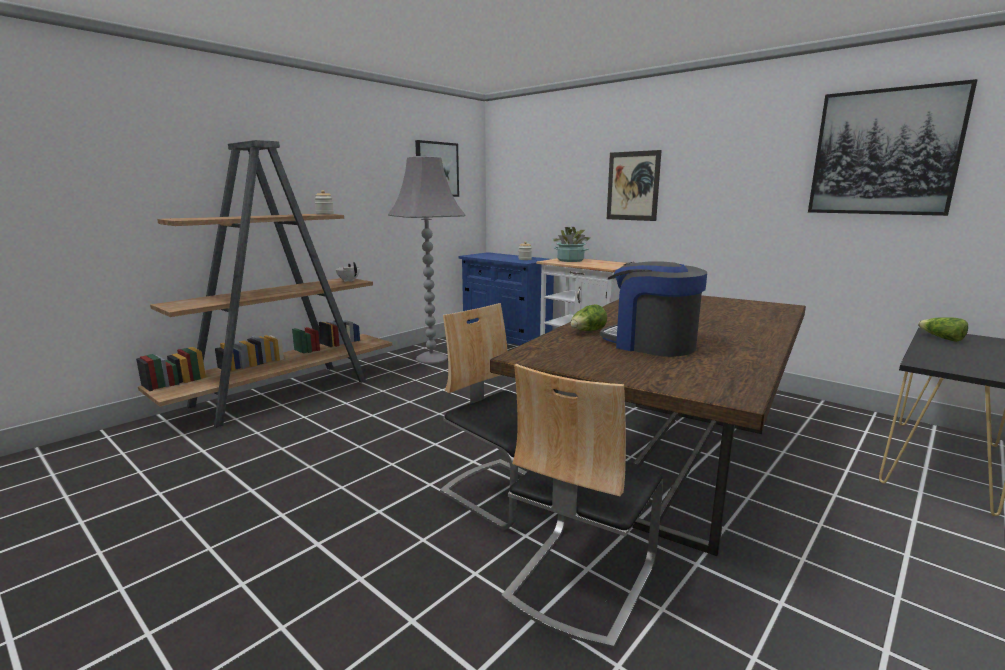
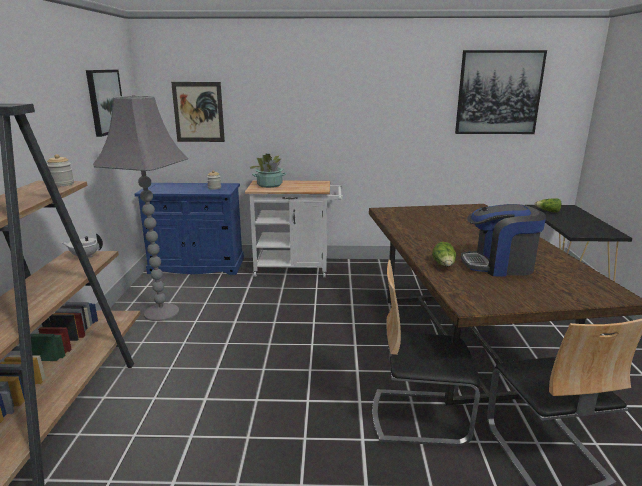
camera: 40 degrees left, 5 degrees up
(633, 186) = (315, 113): picture -> picture (198, 112)

